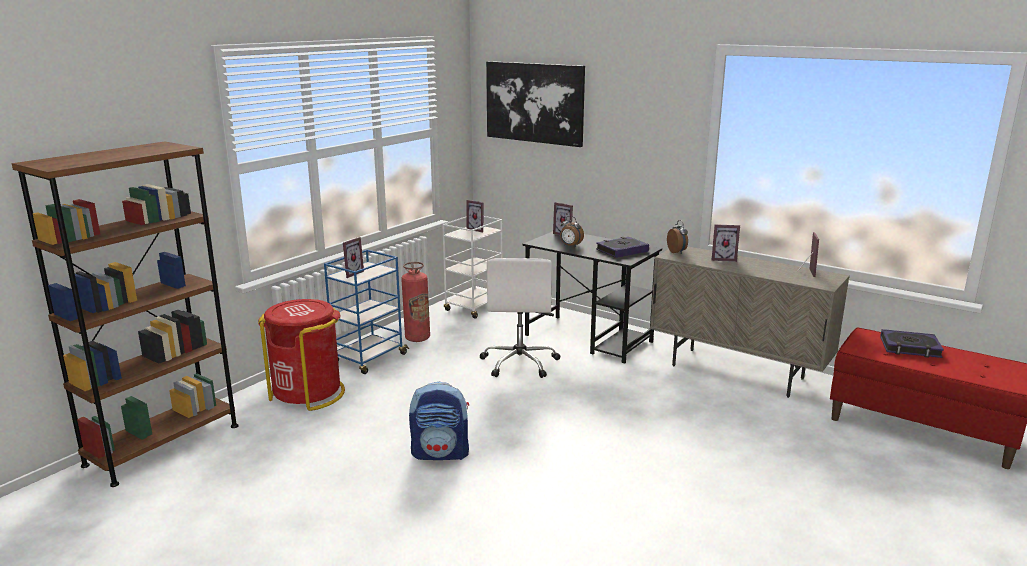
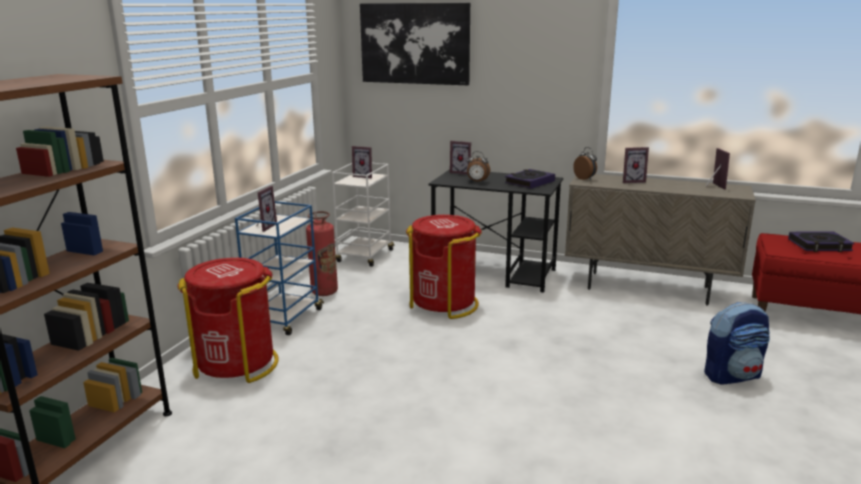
camera: 15 degrees left, 0 degrees up
(441, 453) = (423, 407): backpack -> backpack (732, 375)
(520, 363) = (444, 304): white office chair -> red trash can

